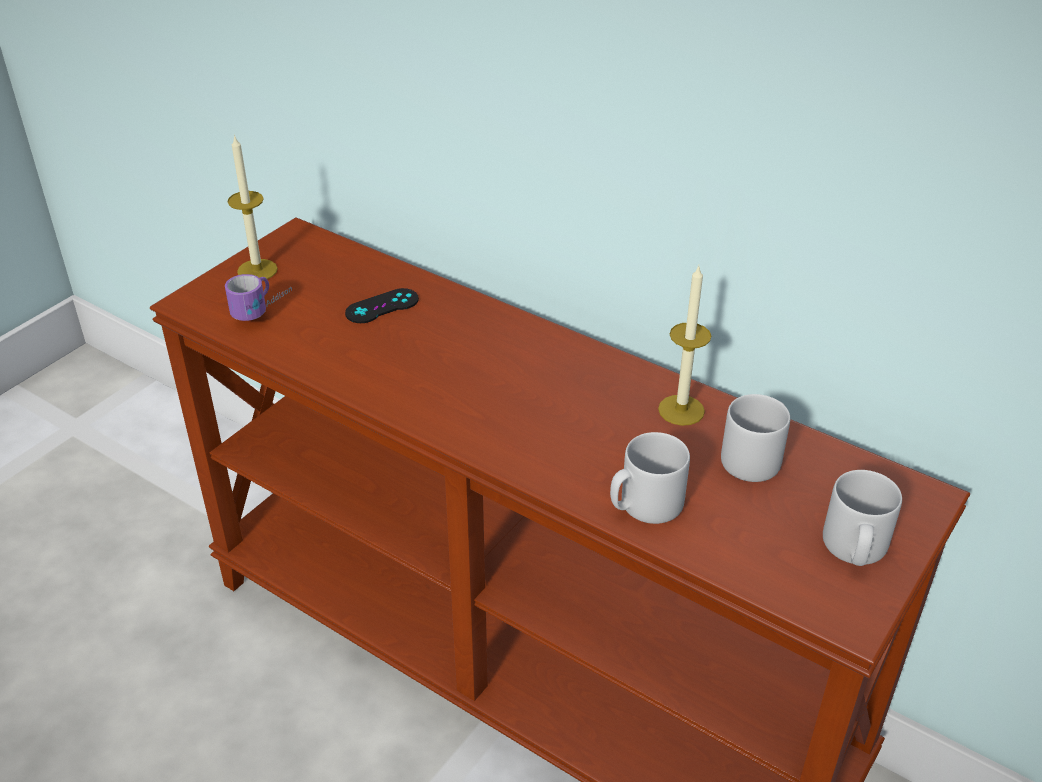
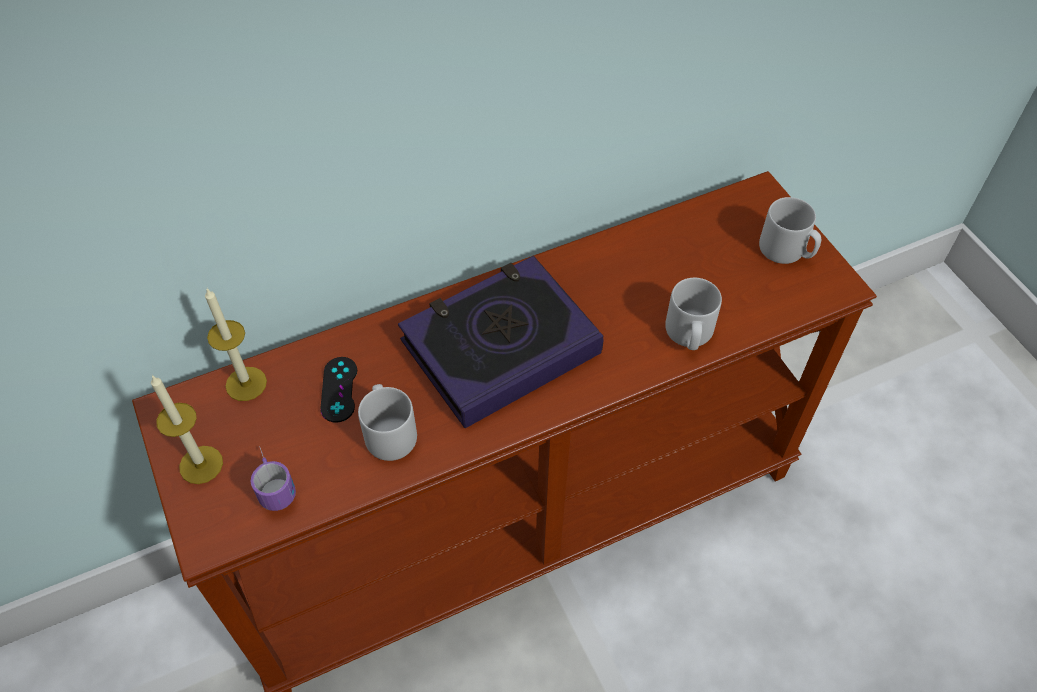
camera: 60 degrees left, 15 degrees up
(508, 378) = (500, 346): none -> book
(681, 410) = (605, 264): candle -> candle (246, 384)
(755, 458) = (679, 252): grey mug -> grey mug (389, 433)

